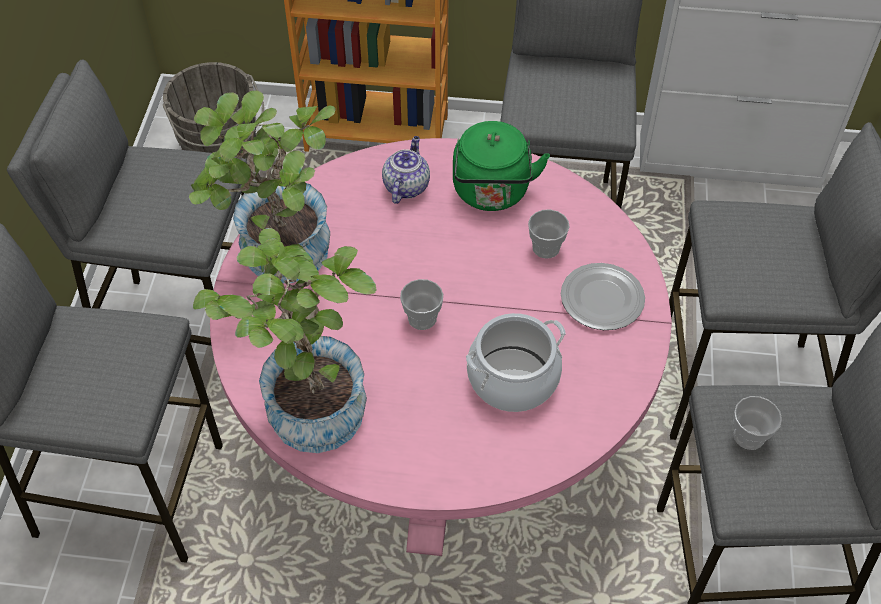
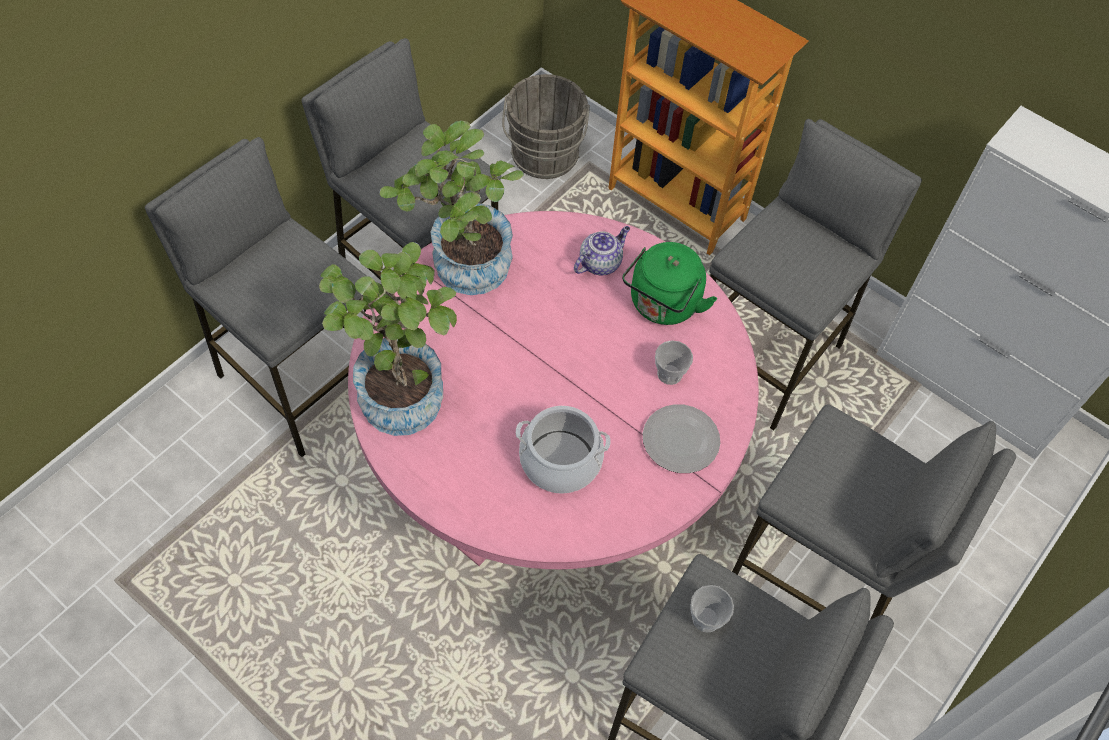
camera: 30 degrees right, 5 degrees up
(422, 318) = (530, 375): cup -> none

